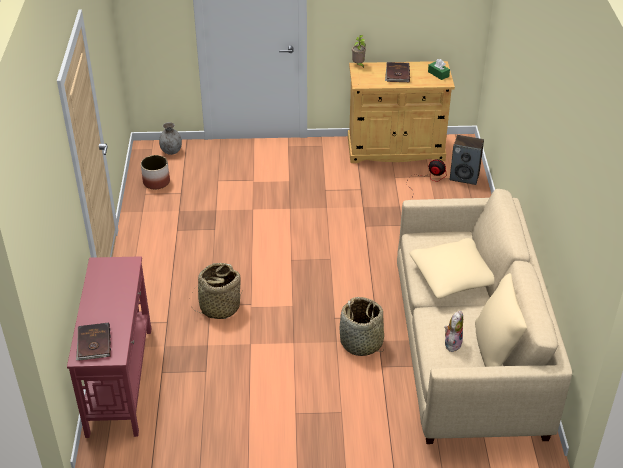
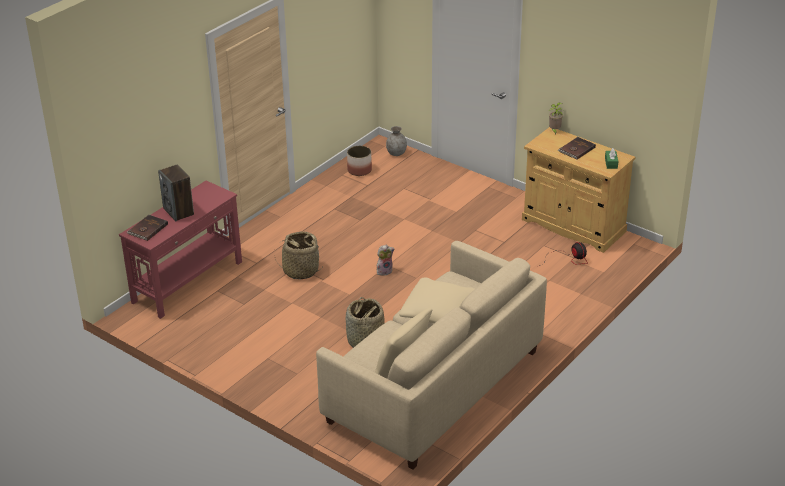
camera: 40 degrees right, 5 degrees down
(452, 343) = (378, 350): plush toy -> plush toy (384, 271)
(464, 177) = (603, 271): speaker -> speaker (179, 211)

